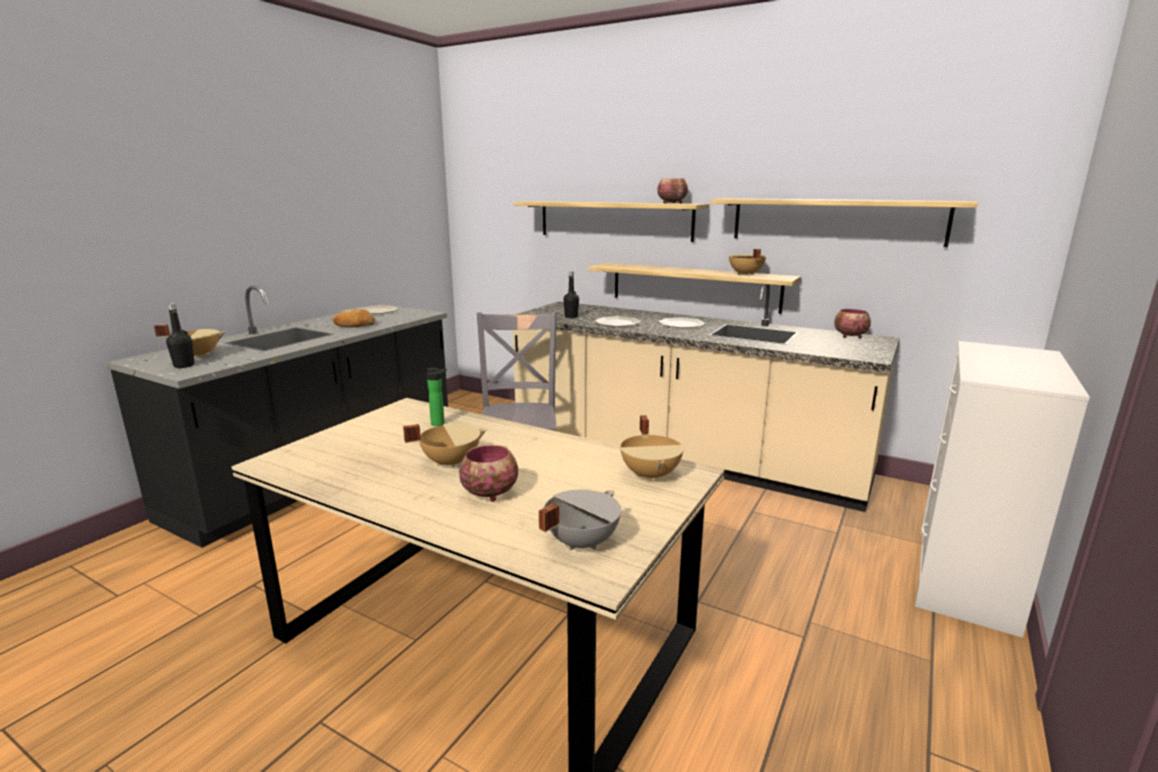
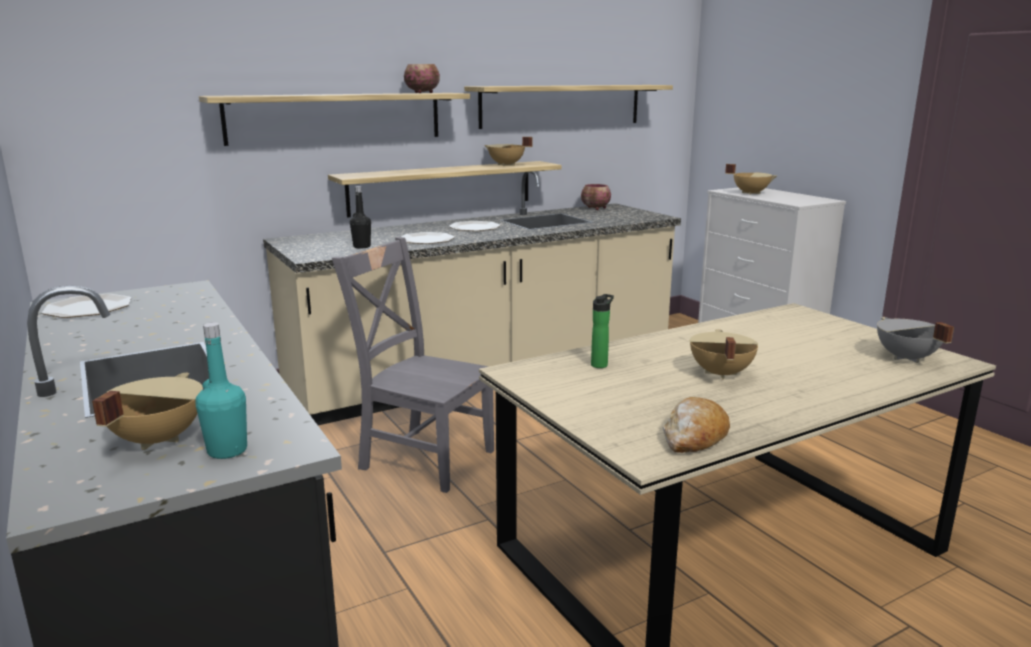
camera: 60 degrees left, 0 degrees up
(184, 366) = (227, 451): black bottle -> turquoise bottle
(354, 325) = (168, 327): bread -> bread (694, 437)
(490, 493) = (803, 370): bowl -> none
(651, 475) = (794, 320): beige cooking pot -> beige cooking pot (750, 193)

